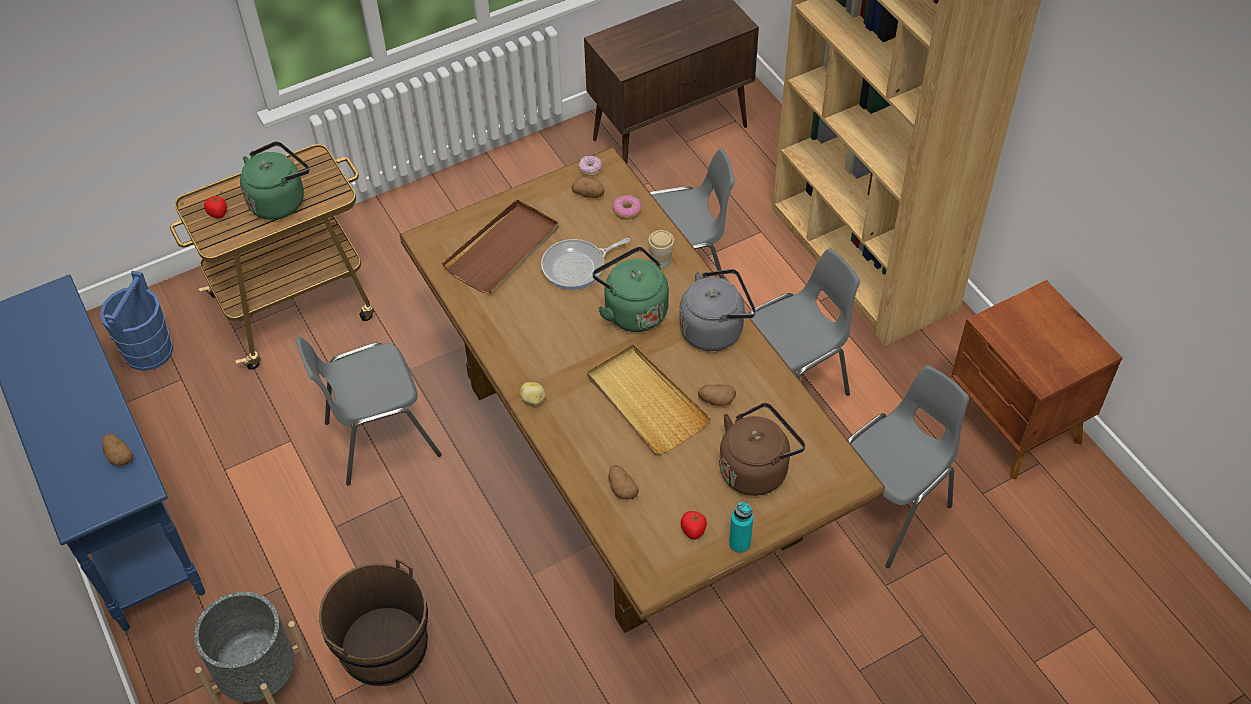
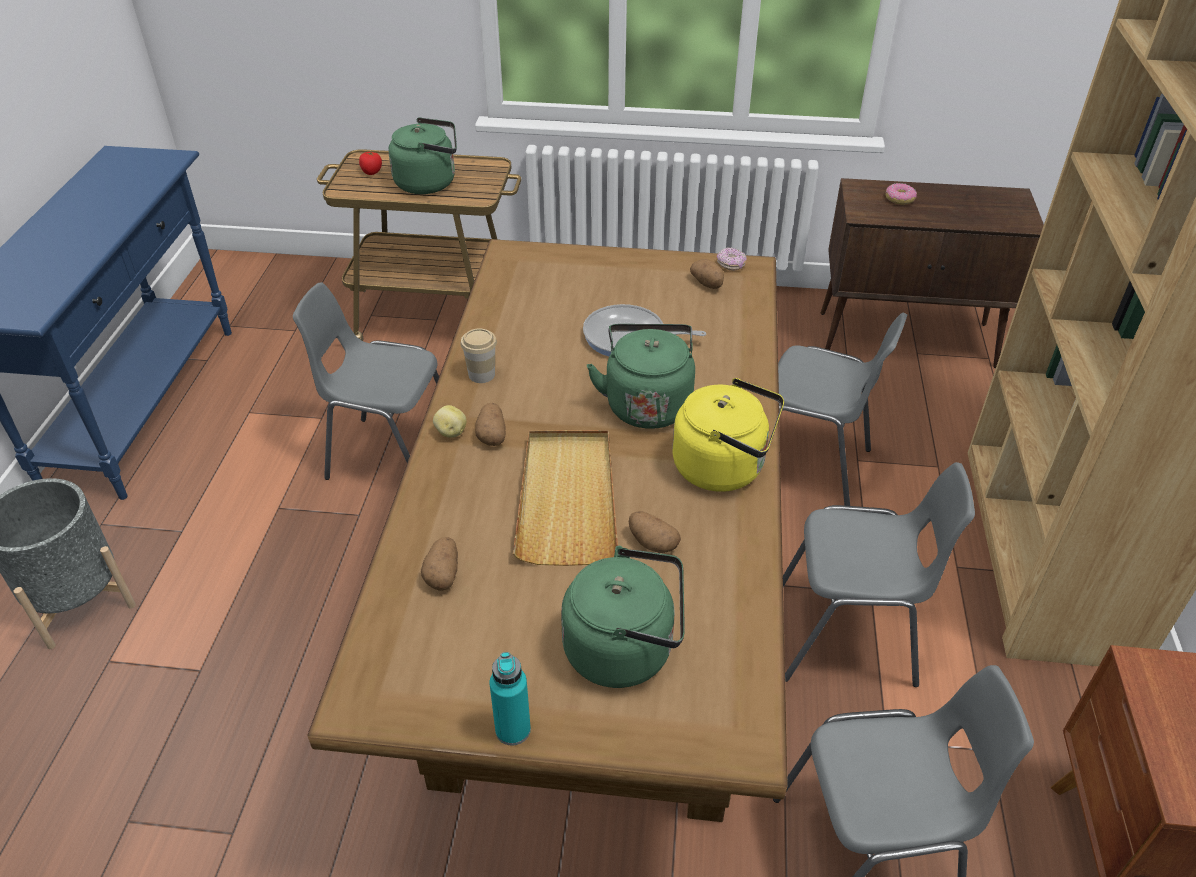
camera: 35 degrees right, 10 degrees down
(119, 455) = (51, 284): potato -> potato (492, 435)
(149, 351) = (295, 300): blue bucket -> none
(384, 647) = (200, 642): brown bucket -> none
(503, 249) = (571, 291): brown tray -> none
(627, 211) = (734, 314): donut -> donut (900, 199)
(661, 261) = (726, 373): cup -> cup (481, 374)
(693, 530) = (472, 675): tomato -> none
(715, 329) = (724, 467): grey kettle -> yellow kettle
(756, 468) = (625, 649): brown kettle -> green kettle

